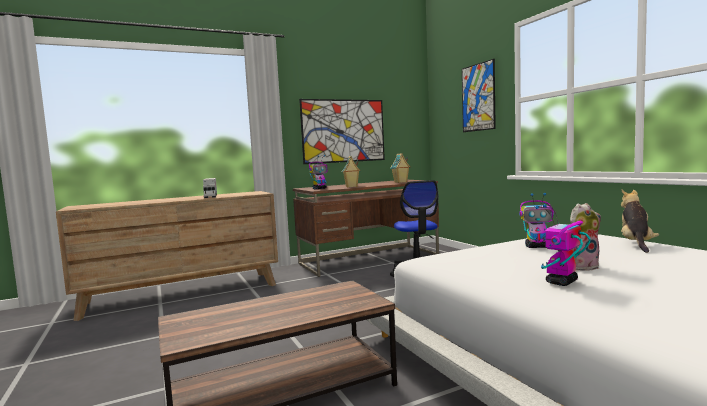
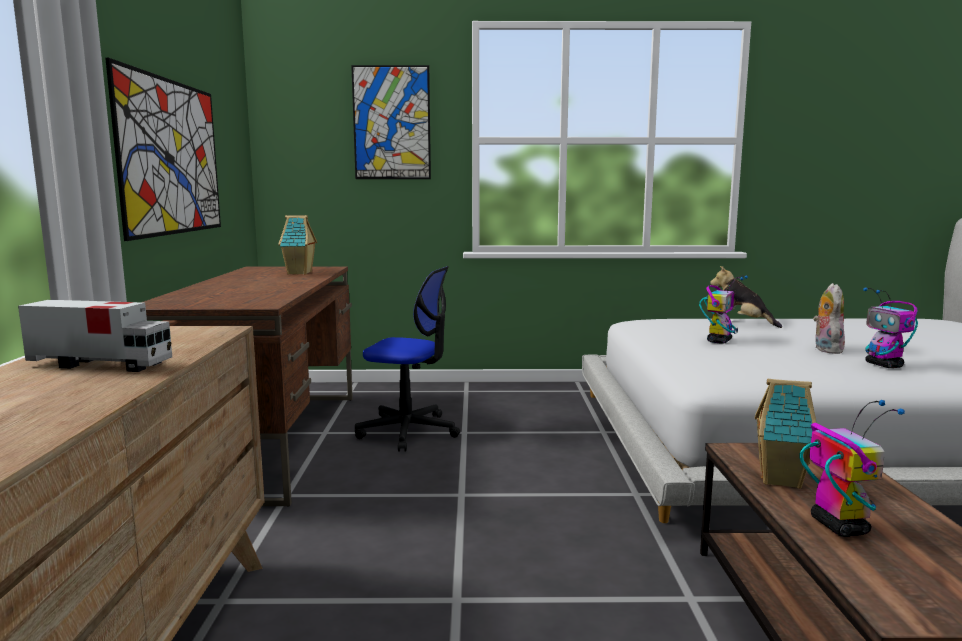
camera: 65 degrees left, 5 degrees up
(319, 189) = (239, 302): toy robot -> toy robot (838, 526)
(351, 186) = (277, 290): toy house -> toy house (782, 480)

